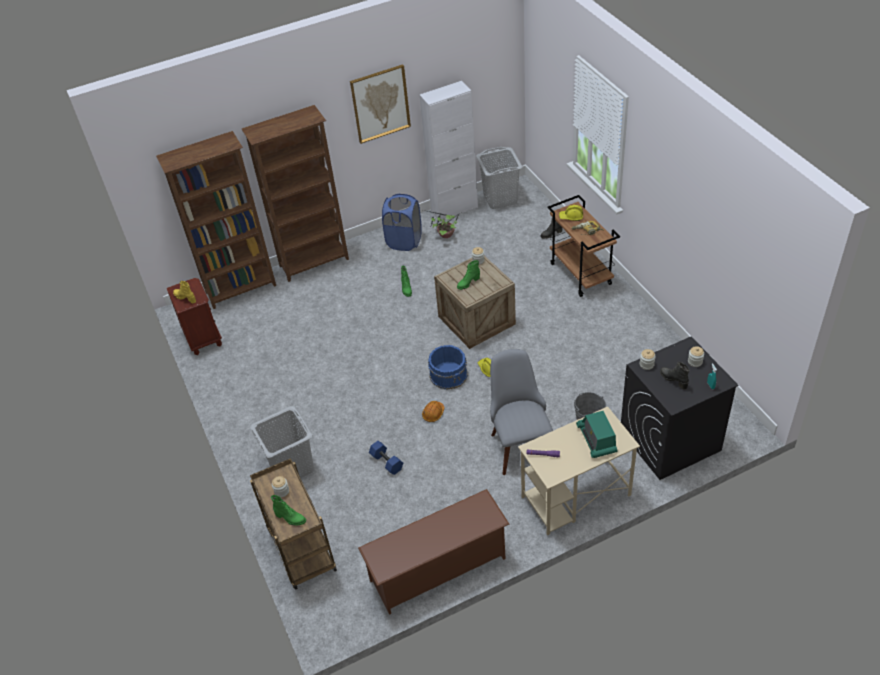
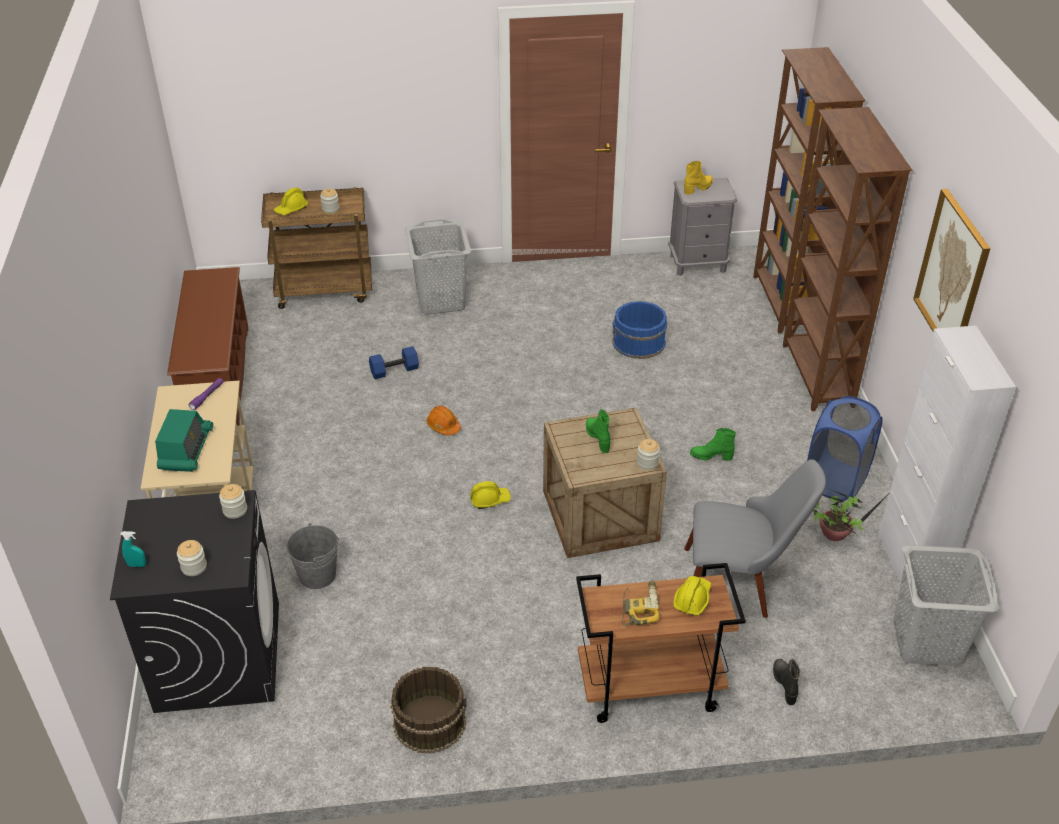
camera: 105 degrees right, 5 degrees down
(203, 339) = (698, 263): brown nightstand -> grey nightstand
(290, 518) = (291, 209): green boot -> yellow hard hat
(449, 374) = (504, 457): blue bucket -> blue bucket (638, 343)
(519, 441) = (339, 493): grey chair -> grey chair (739, 583)
(596, 439) = (186, 450): radio -> radio turned 90 degrees clockwise
(650, 340) = (430, 721): none -> brown bucket
(673, 380) = (183, 528): black boot -> none

